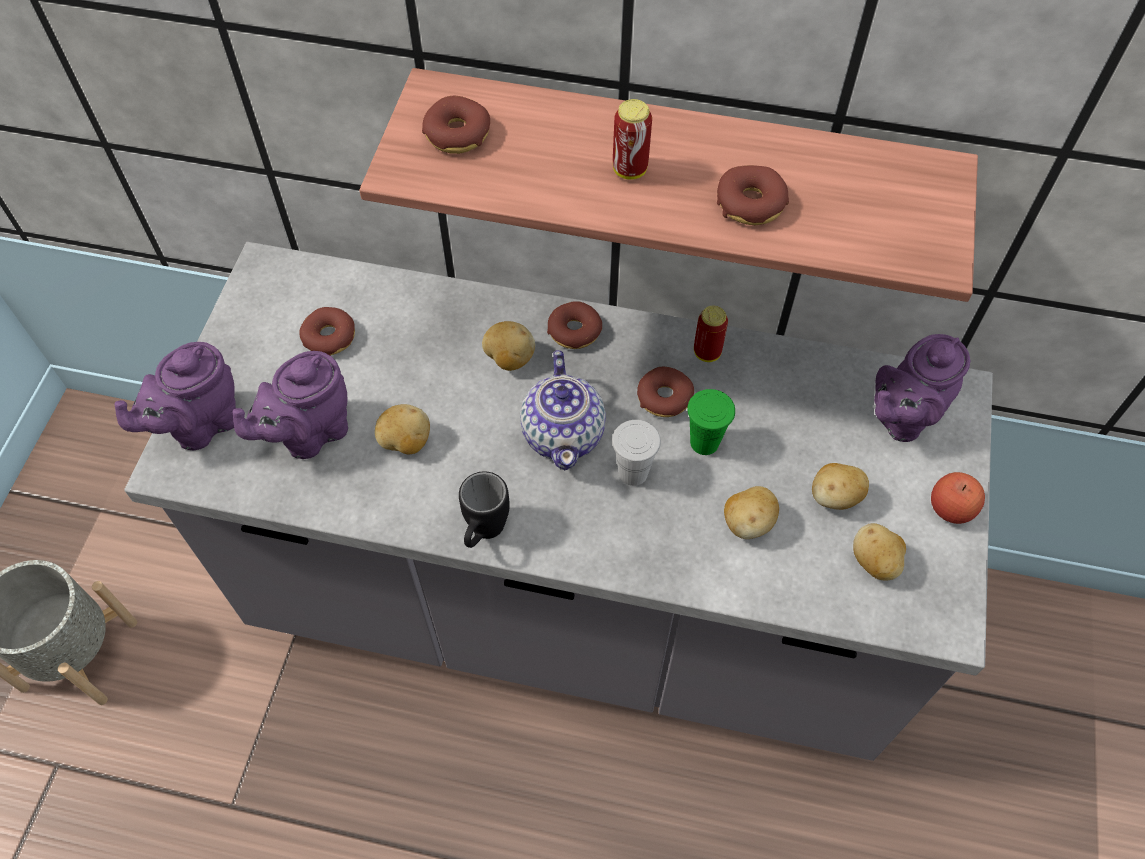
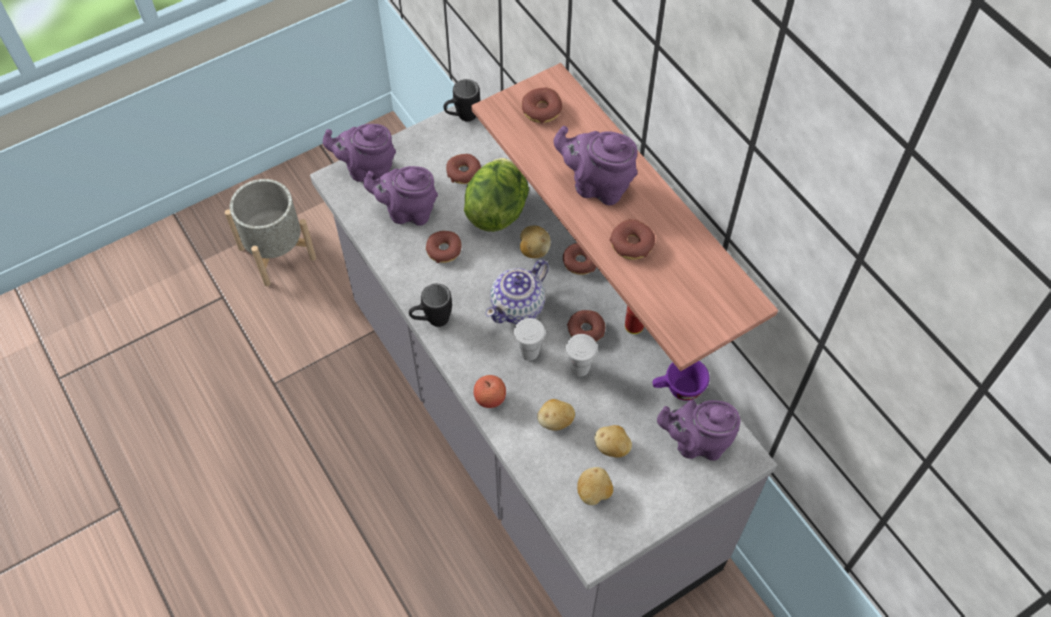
camera: 45 degrees right, 0 degrees up
(257, 278) = (462, 117): none -> black mug
(405, 442) = (444, 250): potato -> donut
(417, 348) = (497, 210): none -> lettuce
(630, 169) = (597, 185): can -> purple teapot
(704, 442) = (580, 368): green cup -> white cup
(823, 379) = (678, 389): none -> purple cup
(950, 508) = (664, 505): apple -> apple (490, 398)

